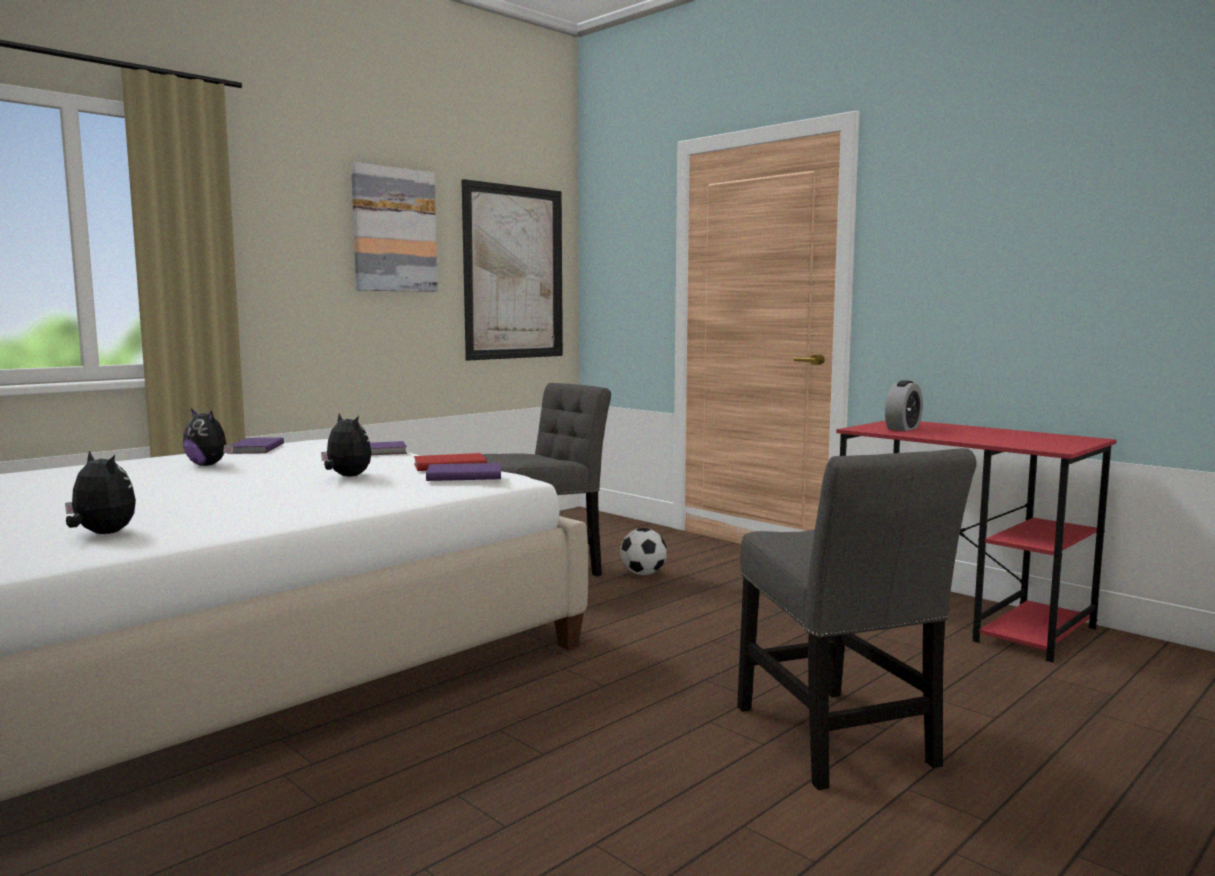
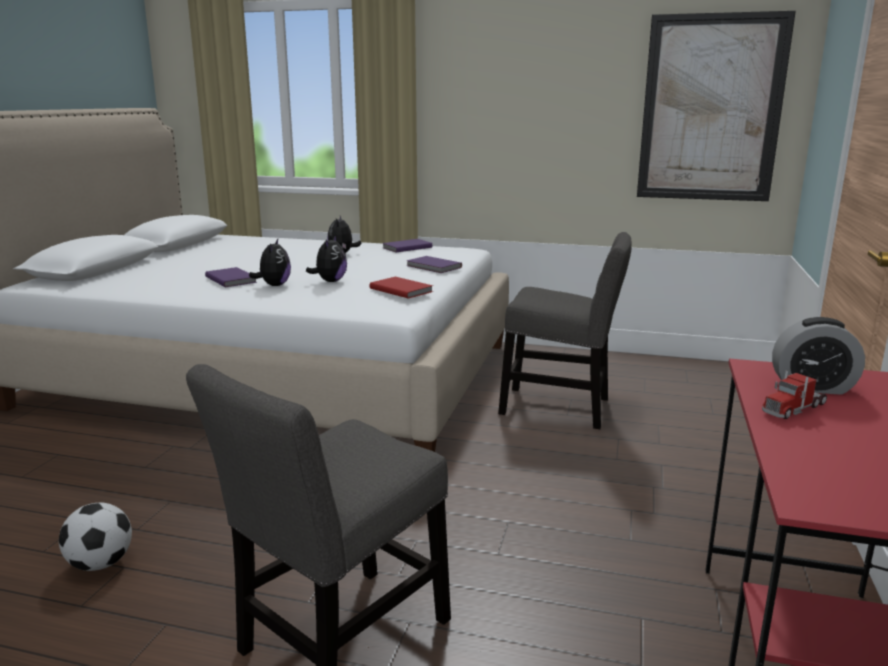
camera: 60 degrees right, 10 degrees up
(102, 534) = (154, 284): plush toy -> plush toy (274, 285)
(394, 230) = (569, 73): picture -> none
(463, 475) = (368, 300): purple book -> purple book (232, 279)
(643, 574) = (633, 445): football -> football (101, 564)
(933, 434) = (794, 408): none -> toy truck

